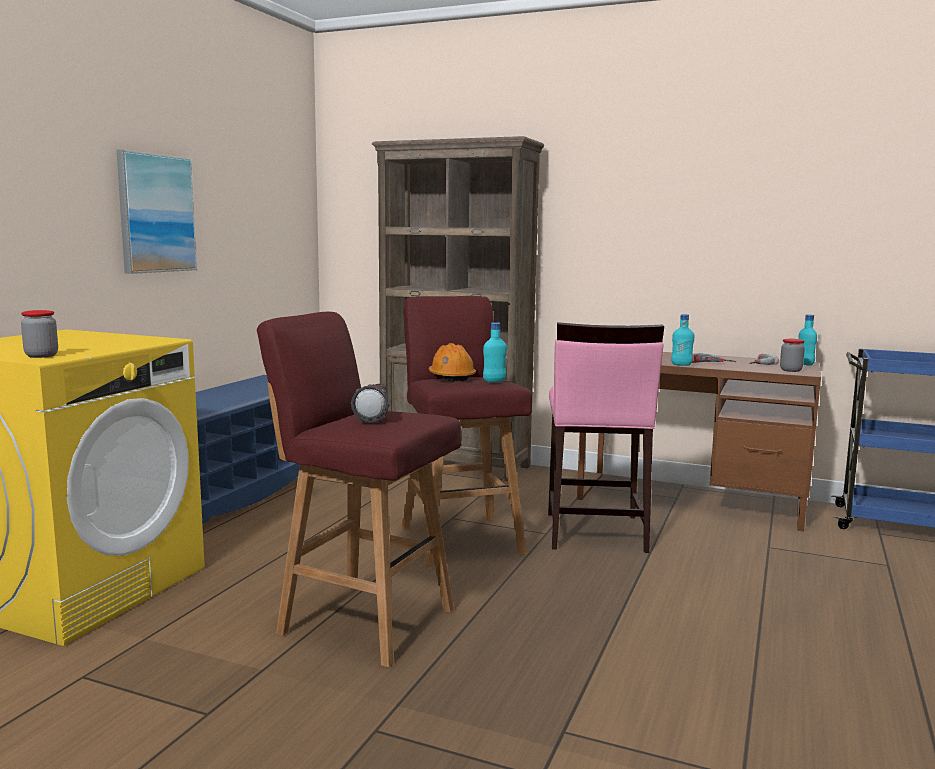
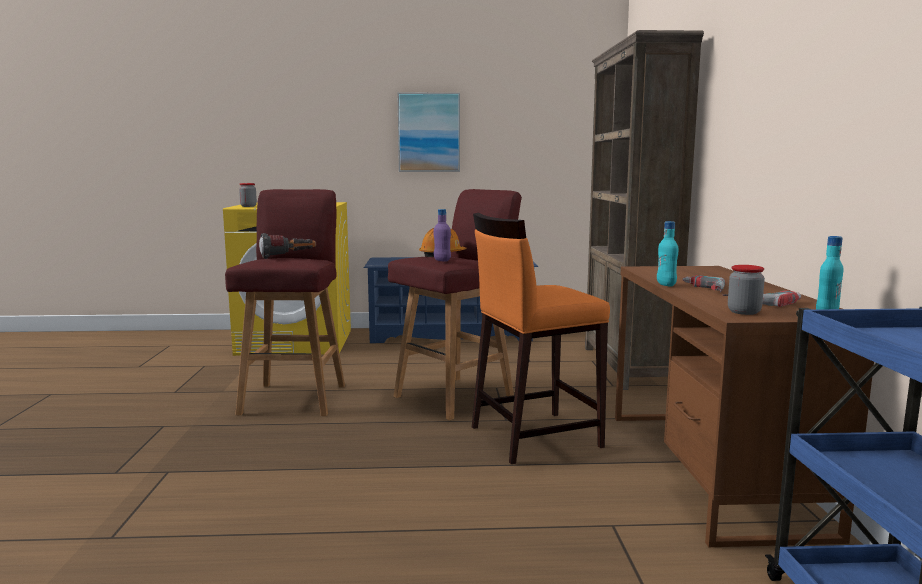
camera: 65 degrees right, 0 degrees up
(494, 381) = (442, 260): turquoise bottle -> purple bottle
(594, 532) = (533, 436): pink stool -> orange stool

